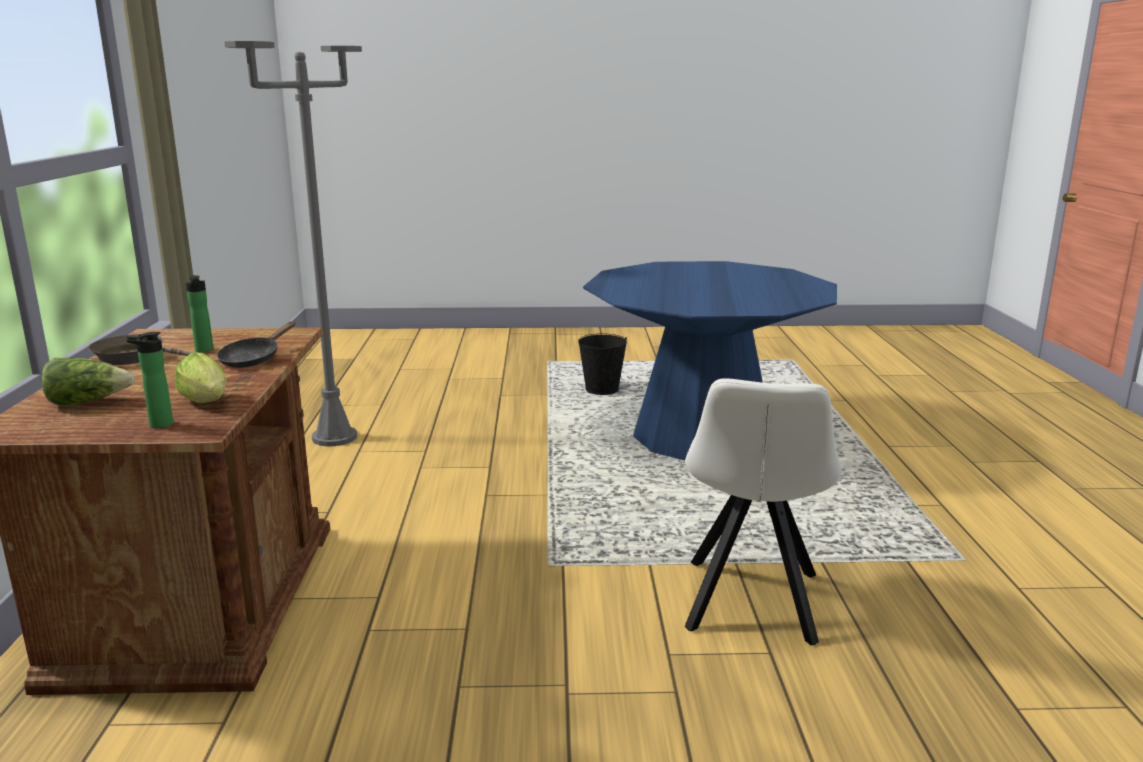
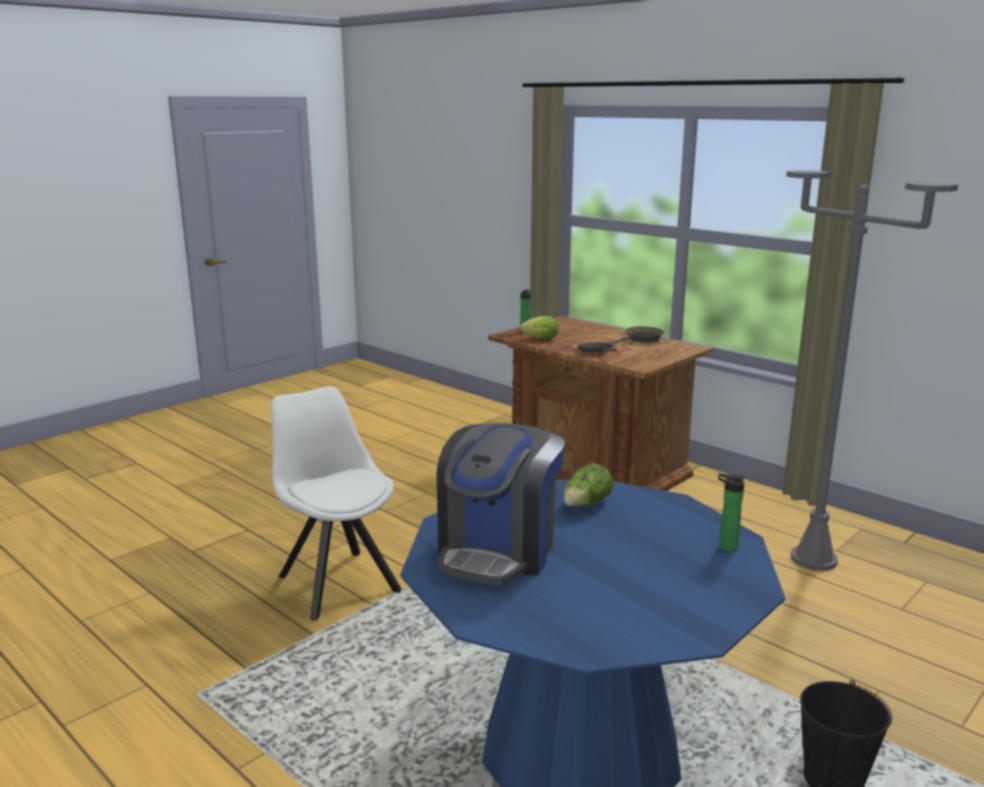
camera: 135 degrees right, 0 degrees up
(88, 402) = (577, 329): lettuce -> lettuce (586, 505)
(204, 351) = (631, 349): bottle -> bottle (725, 546)
(760, 295) = (498, 551): none -> coffee machine

